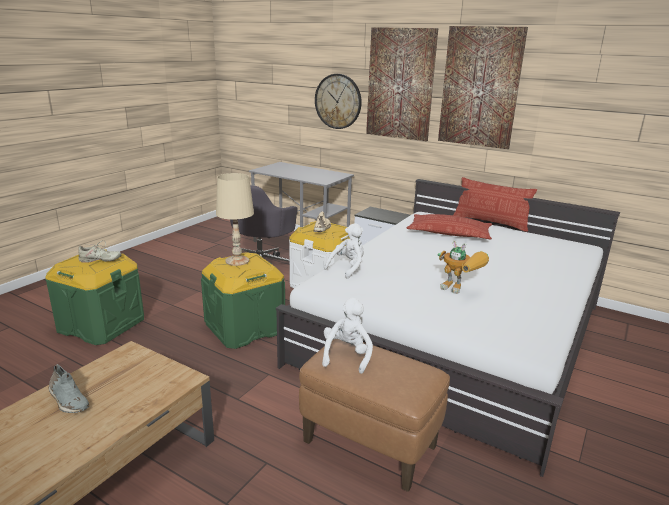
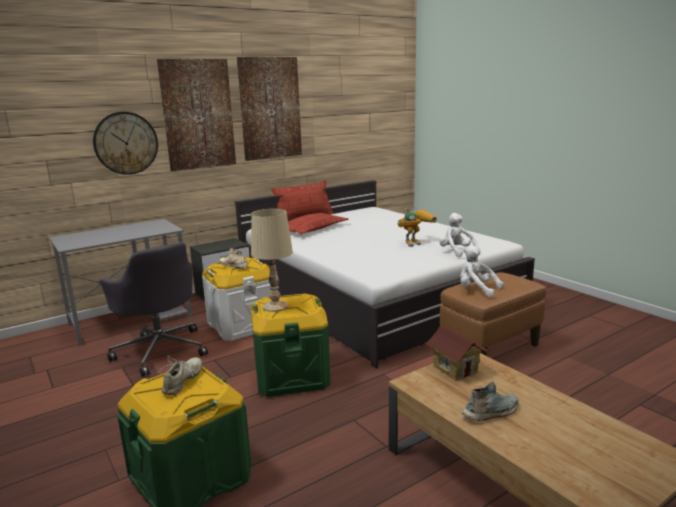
camera: 65 degrees left, 5 degrees down
(157, 372) = (455, 369): none -> toy house
(347, 268) = (353, 264): white plush toy -> white plush toy (457, 252)

